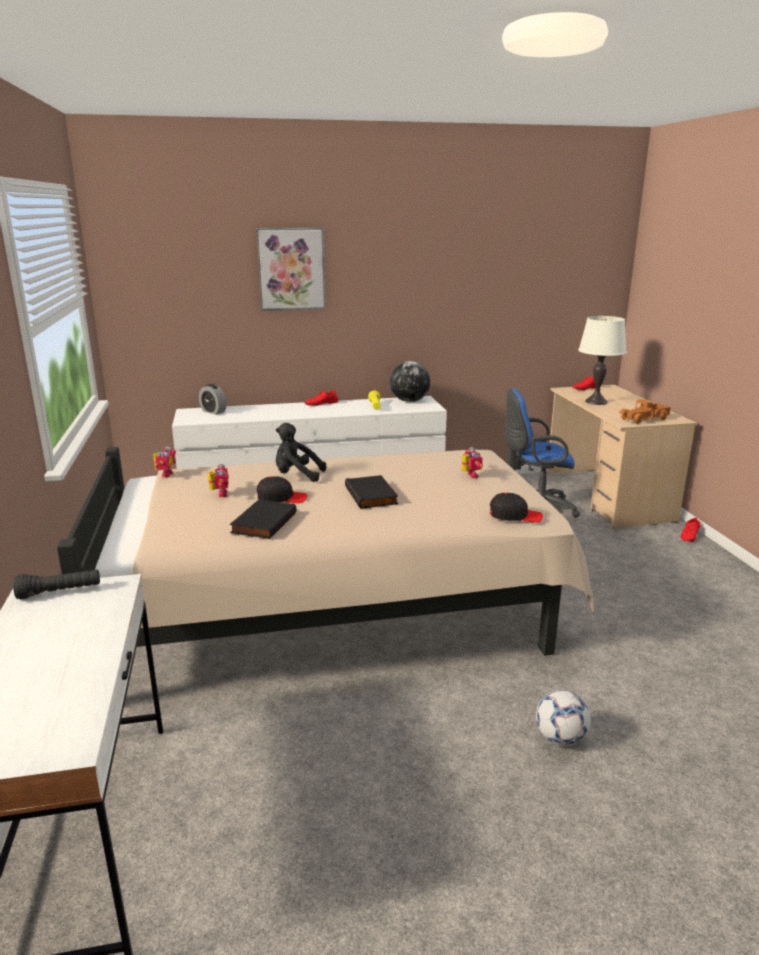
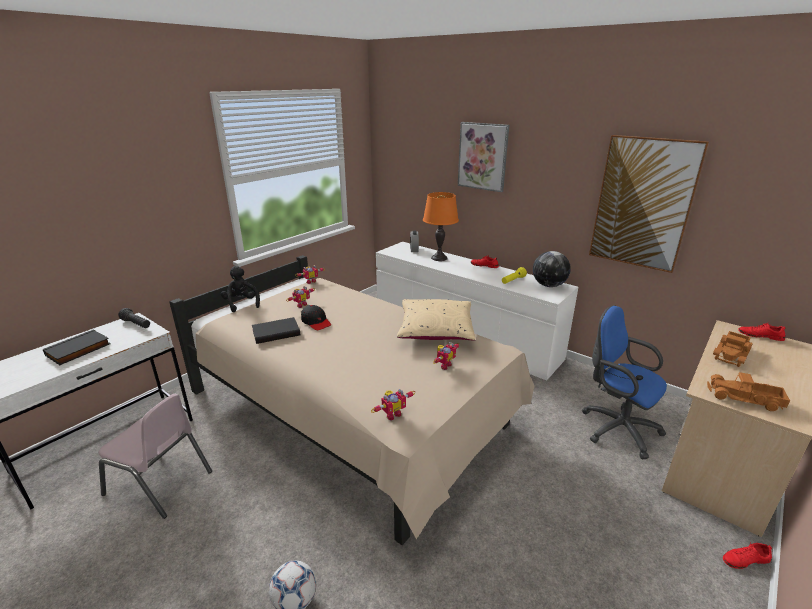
camera: 50 degrees right, 5 degrees up
(261, 410) = (439, 258): none -> orange table lamp
(261, 796) = (159, 483): none -> pink chair
(297, 476) = (355, 311): black plush toy -> black plush toy (241, 304)
(372, 495) = (356, 346): black book -> black book (78, 350)
(404, 460) = (436, 330): none -> beige pillow
(475, 295) = (643, 203): none -> picture
(515, 516) = (392, 414): black cap -> toy robot
(596, 402) = (732, 354): white table lamp -> toy truck

